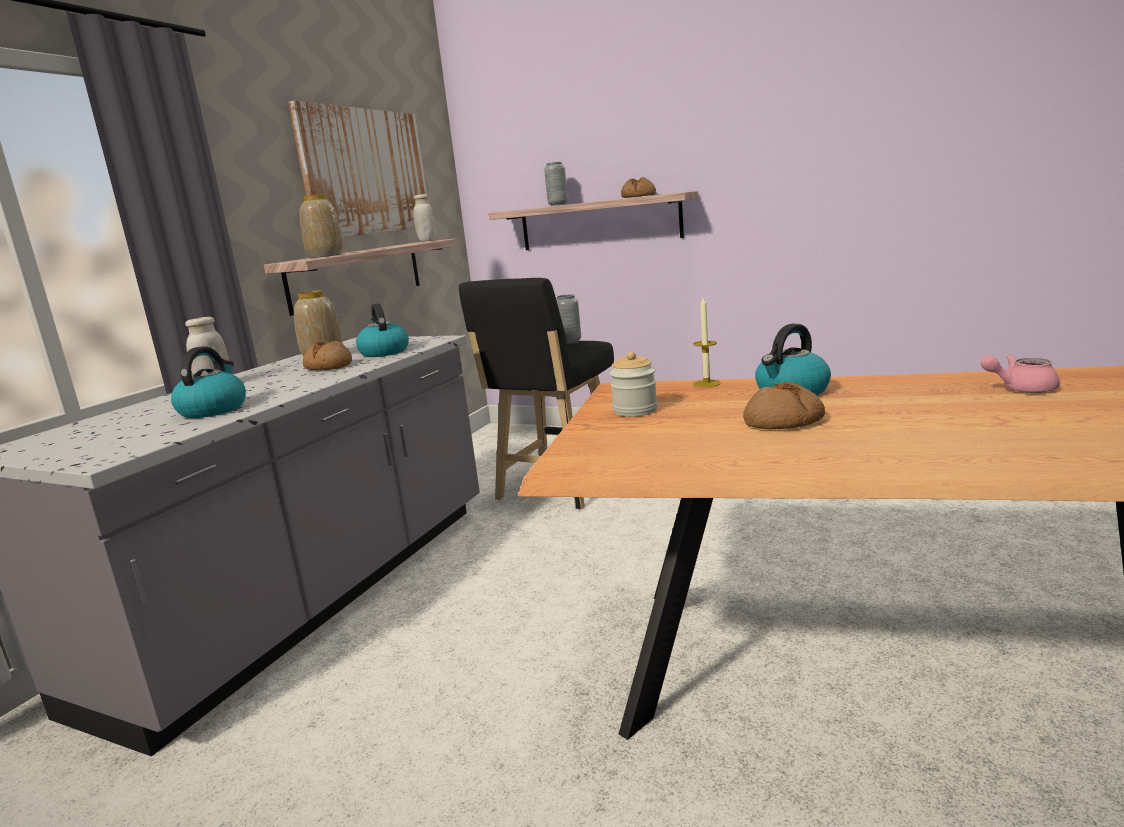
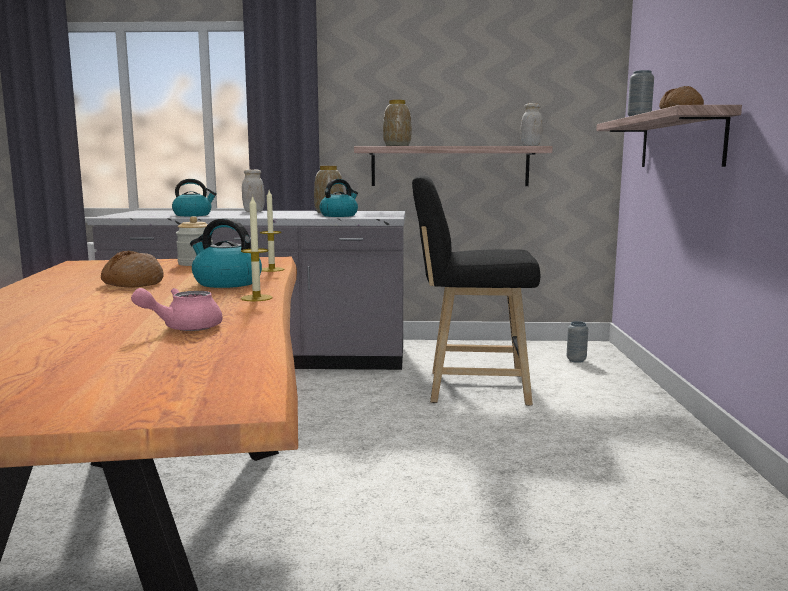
camera: 65 degrees right, 5 degrees down
(328, 367) = (296, 214): bread -> none
(366, 172) = (484, 83): picture -> none
(570, 342) = (507, 252): grey vase -> grey vase (576, 360)
(881, 380) = (256, 298): none -> candle
(1020, 389) = (183, 328): pink teapot -> pink teapot turned 105 degrees counterclockwise

